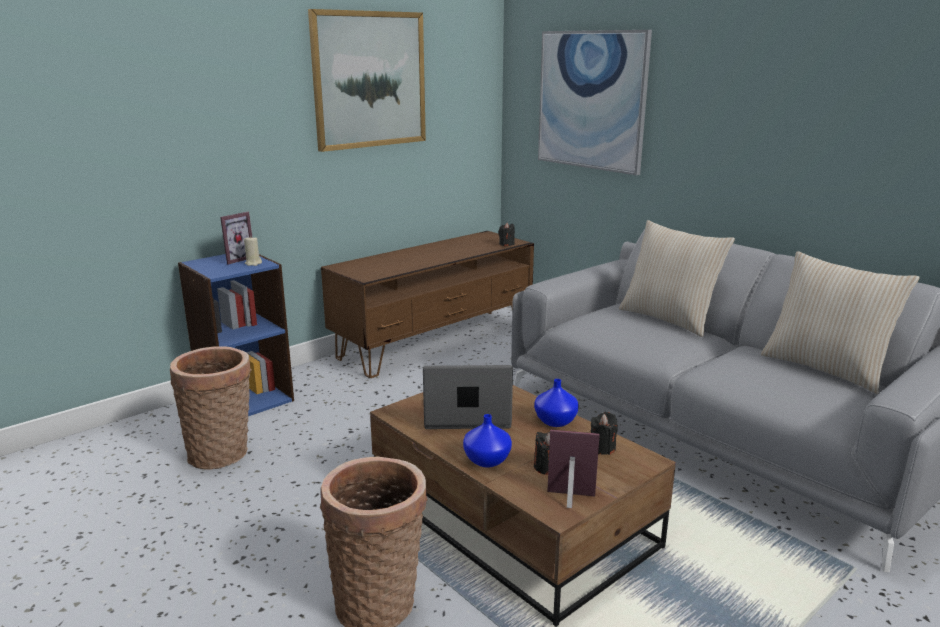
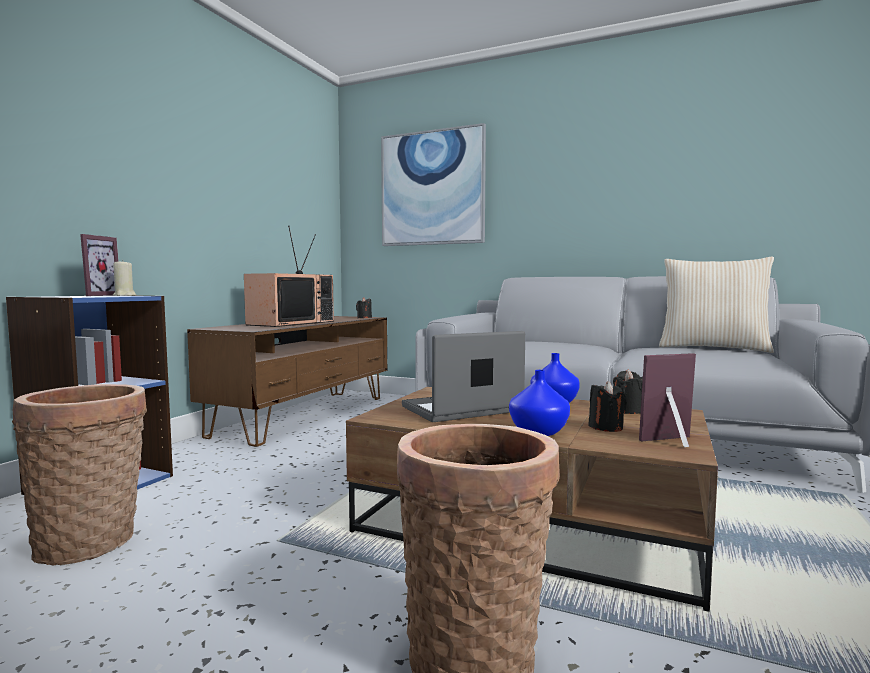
camera: 25 degrees left, 15 degrees down
(369, 80) = (236, 146): picture -> none
(418, 257) = (291, 323): none -> television
(669, 319) = (555, 341): beige pillow -> none

